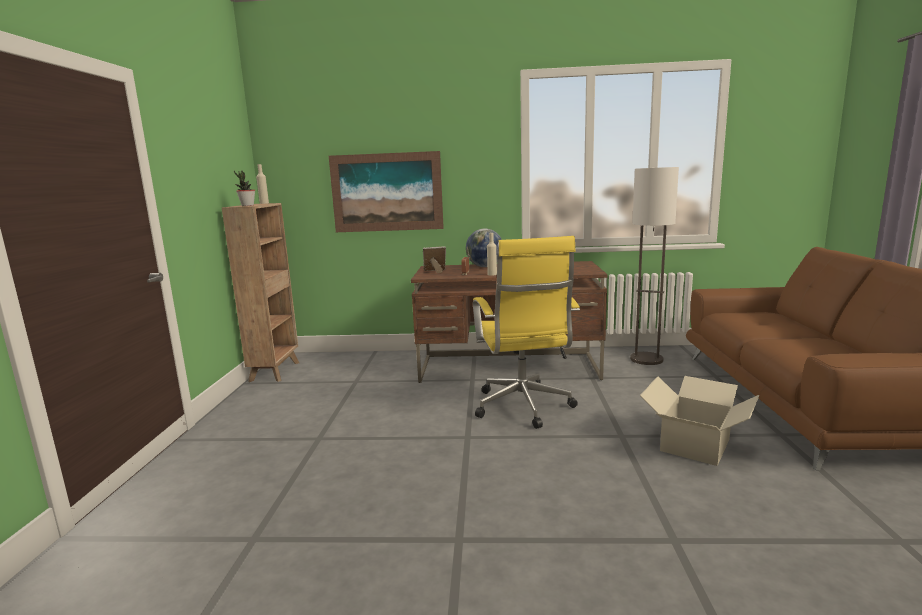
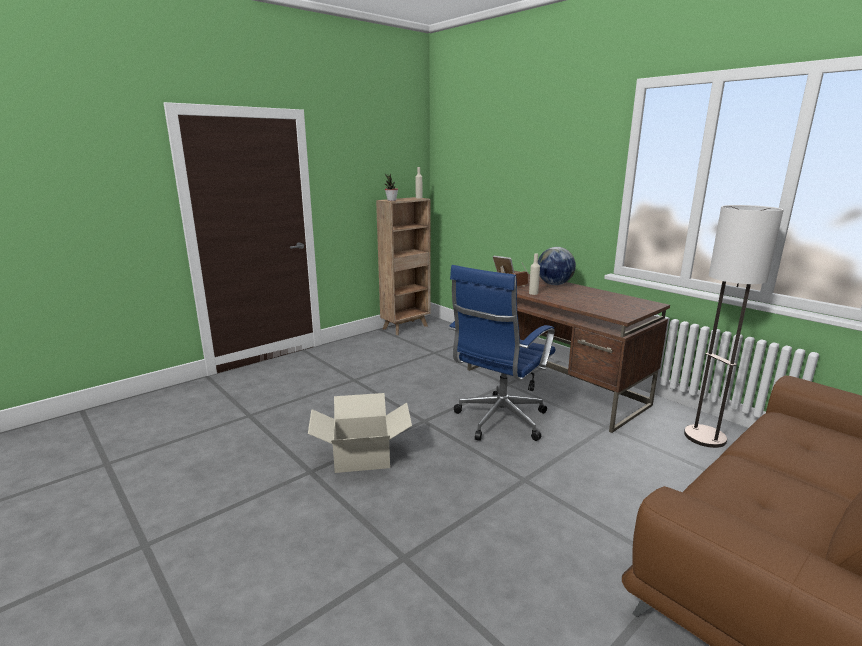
camera: 45 degrees right, 5 degrees up
(387, 192) = (508, 198): picture -> none
(523, 408) = (498, 421): yellow office chair -> blue office chair
(696, 445) = (568, 523): cardboard box -> cardboard box (362, 457)

